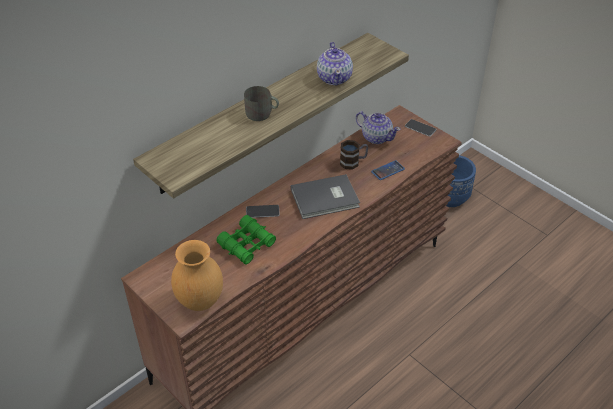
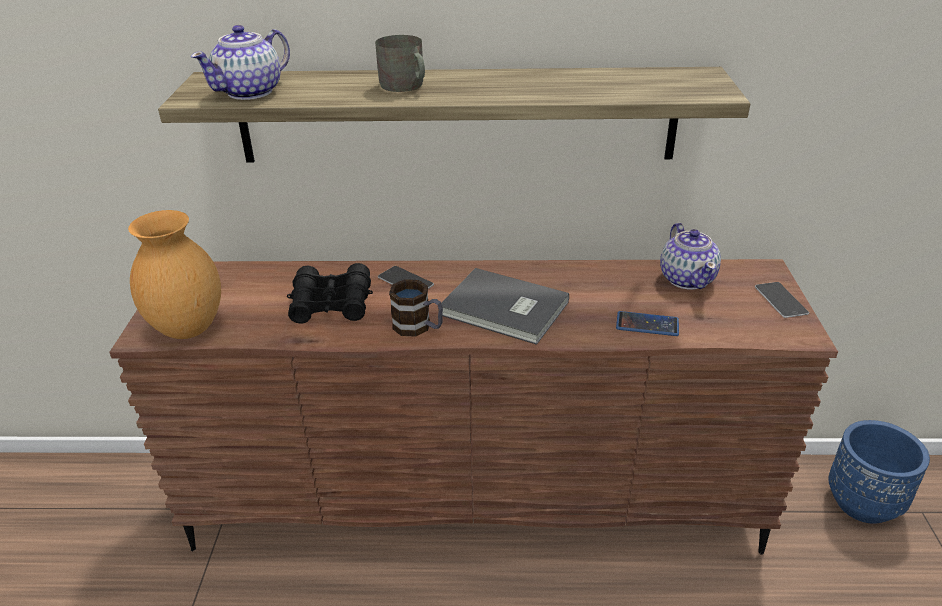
camera: 45 degrees right, 10 degrees down
(247, 244) = (331, 304): green binoculars -> black binoculars
(334, 78) = (575, 88): teapot -> teapot (251, 92)
(353, 162) = (608, 290): mug -> mug (418, 327)

